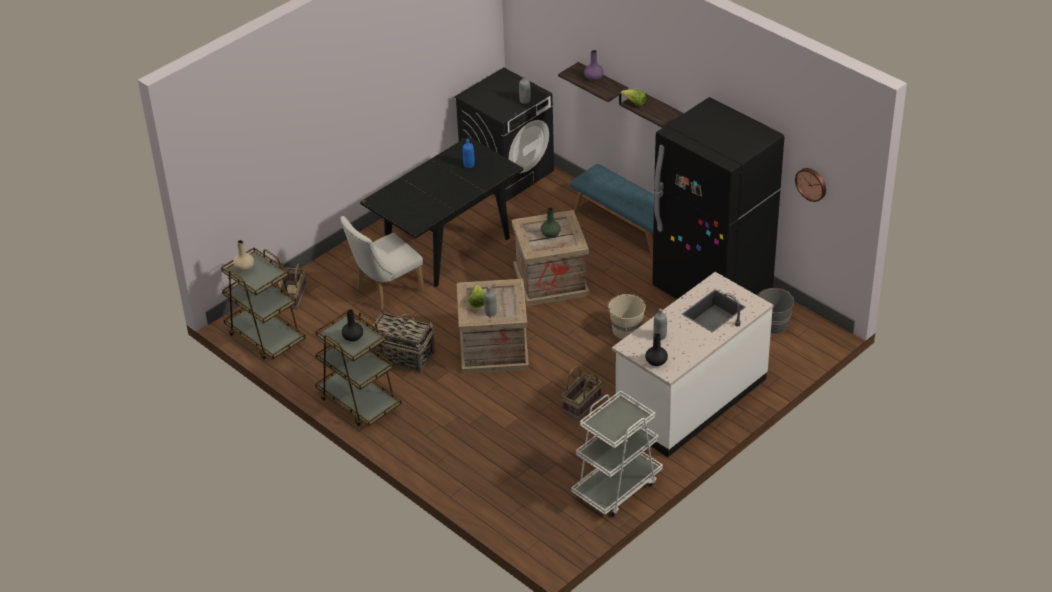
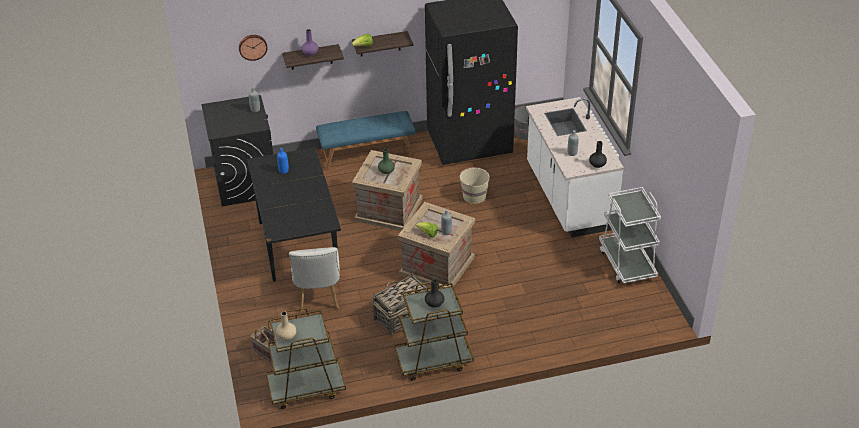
camera: 60 degrees left, 0 degrees up
(582, 405) = (533, 247): basket -> none
(811, 183) = (521, 17): wall clock -> wall clock (252, 46)

